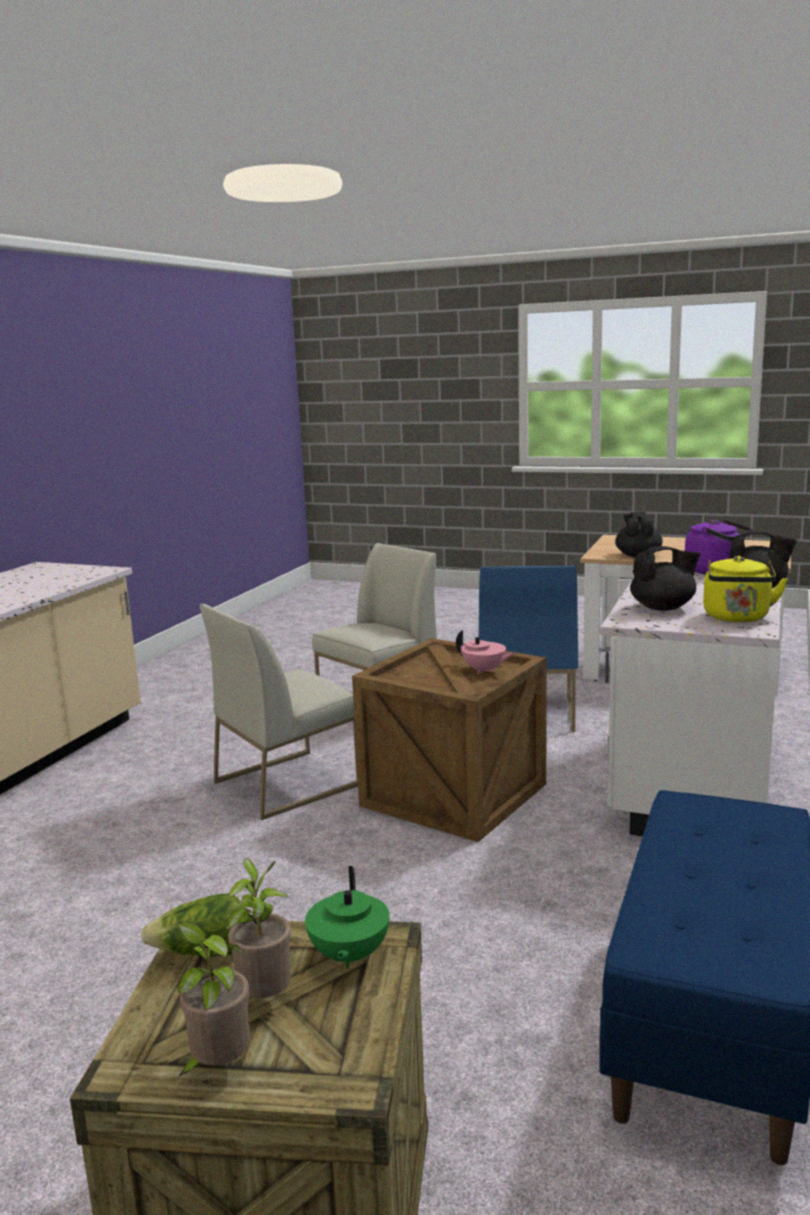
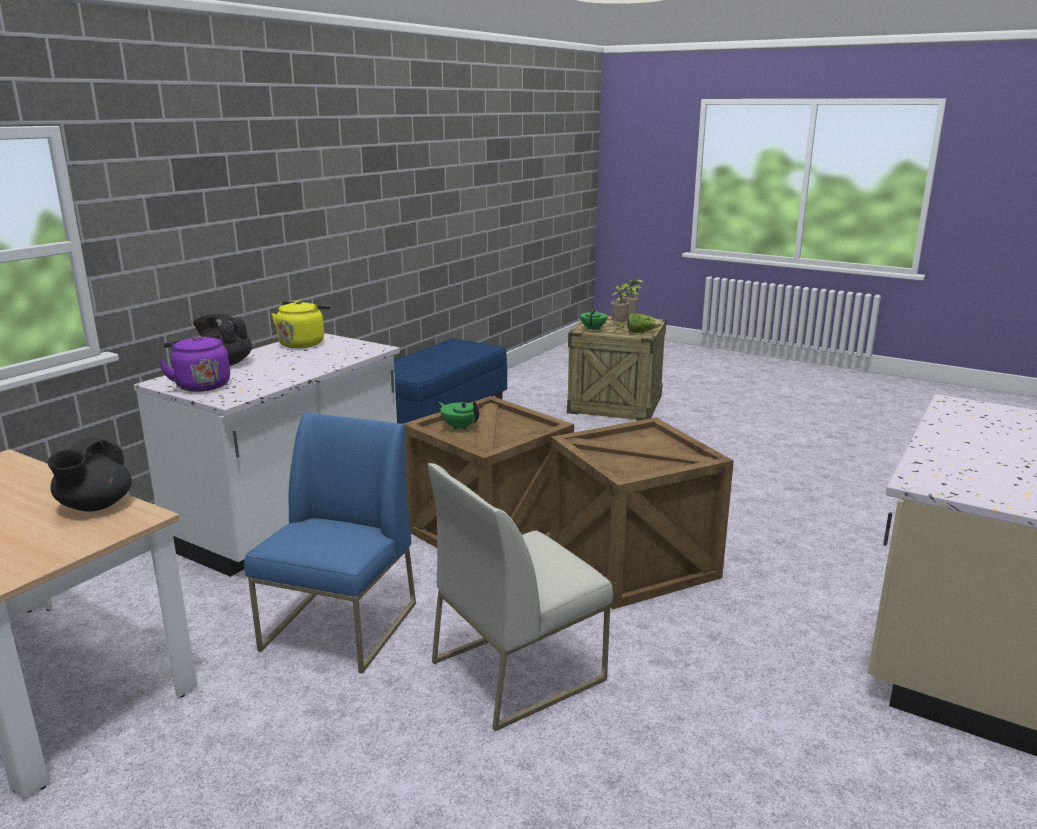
camera: 170 degrees left, 5 degrees up
(287, 783) = (635, 563): white chair -> crate
(484, 670) = (459, 427): pink teapot -> green teapot
(663, 608) = (331, 355): black teapot -> none

